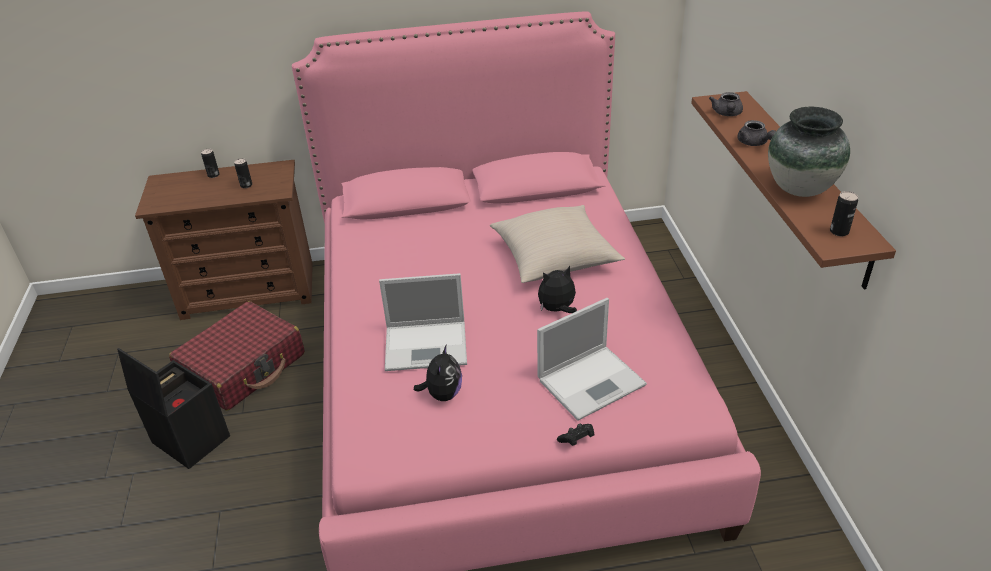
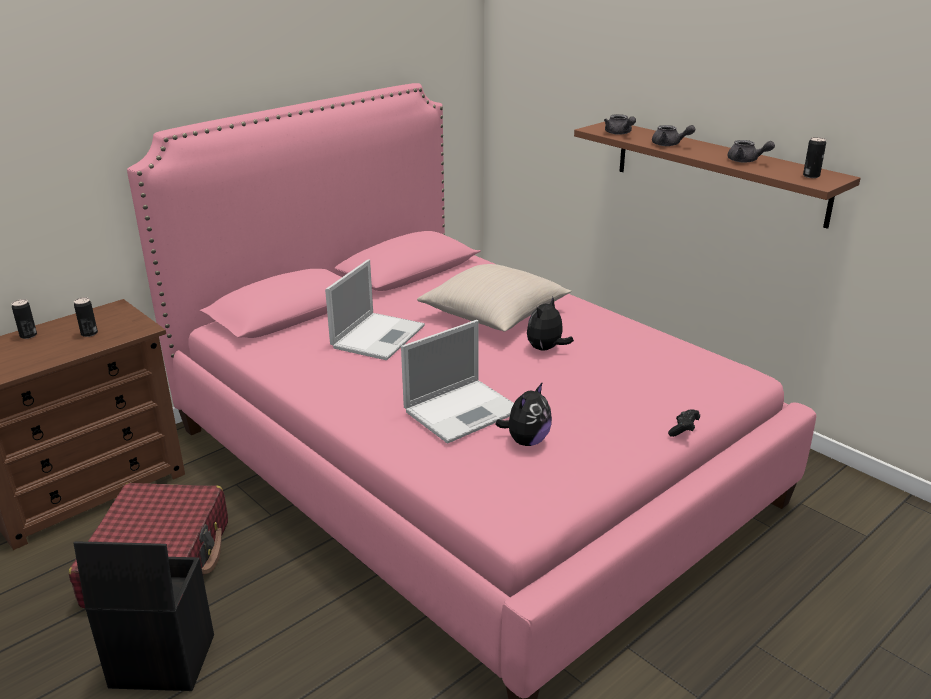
camera: 35 degrees left, 10 degrees down
(442, 394) = (526, 441): plush toy -> plush toy turned 60 degrees clockwise
(592, 381) = (642, 387): laptop -> laptop (379, 336)
(801, 189) = (746, 161): vase -> grey teapot

